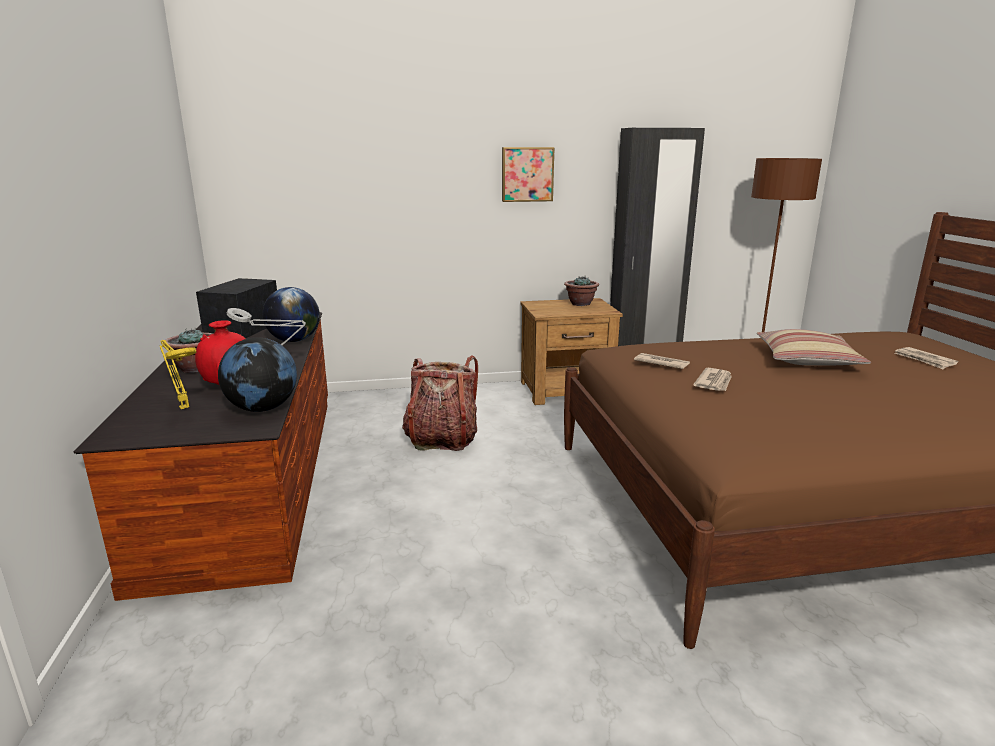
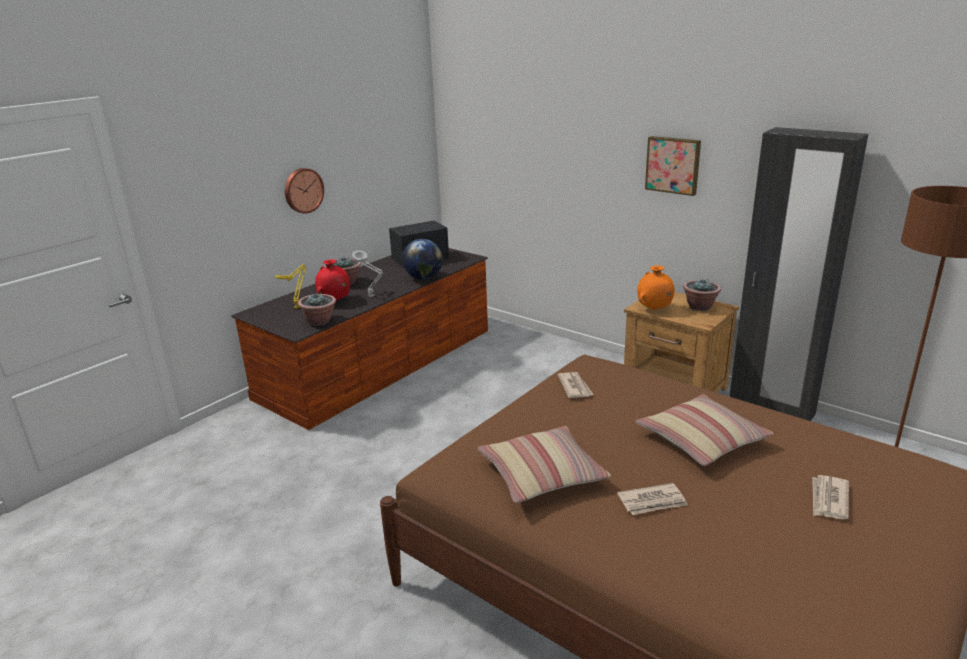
camera: 50 degrees right, 5 degrees up
(108, 228) = (303, 190): none -> wall clock
(262, 408) = (320, 322): globe -> potted plant
(442, 439) = (509, 386): backpack -> none
(556, 312) = (654, 309): none -> orange vase
(714, 382) = (564, 418): newspaper -> newspaper (653, 502)
(807, 418) = (542, 474): none -> pillow

